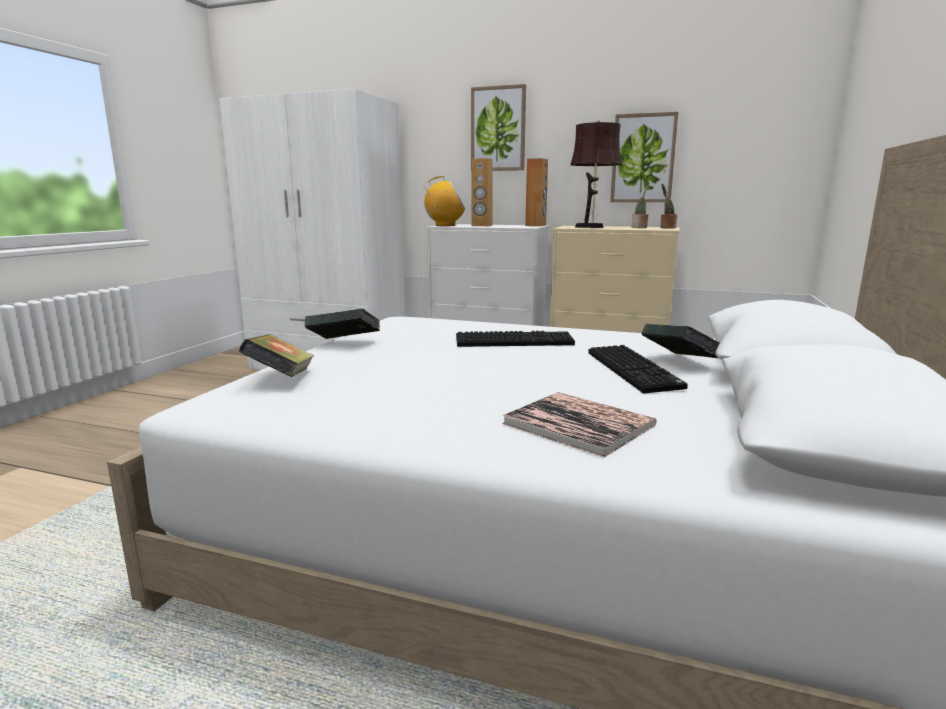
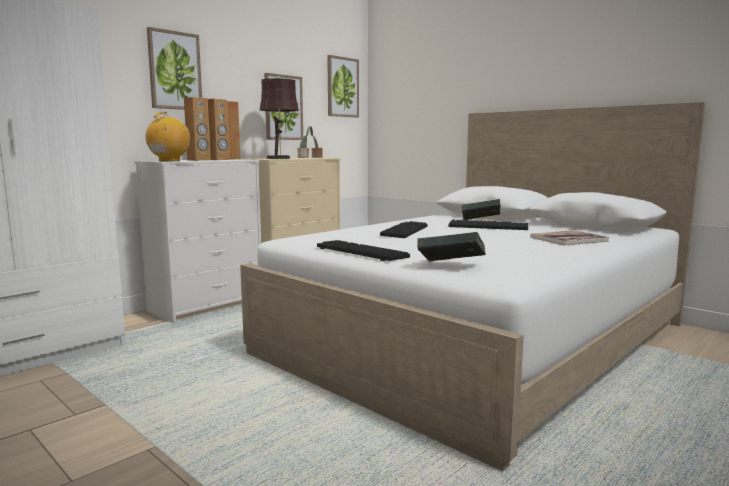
camera: 65 degrees left, 5 degrees down
(344, 343) = (359, 252): book -> keyboard
(504, 226) = (218, 159): none -> brown speaker
(770, 116) = (342, 87): none -> picture

